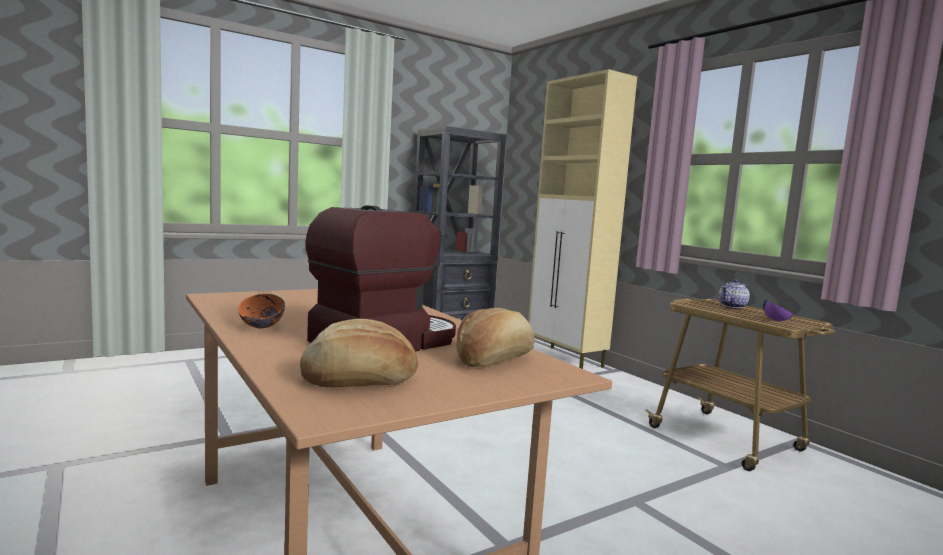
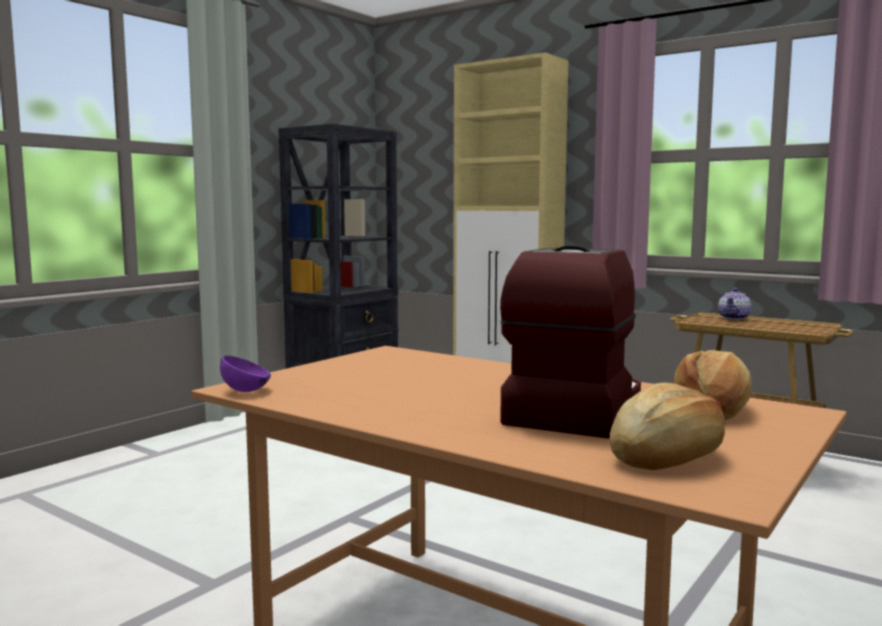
camera: 20 degrees left, 0 degrees up
(261, 327) = (406, 417): orange bowl -> none
(776, 320) = (794, 327): purple bowl -> purple bowl (246, 391)

